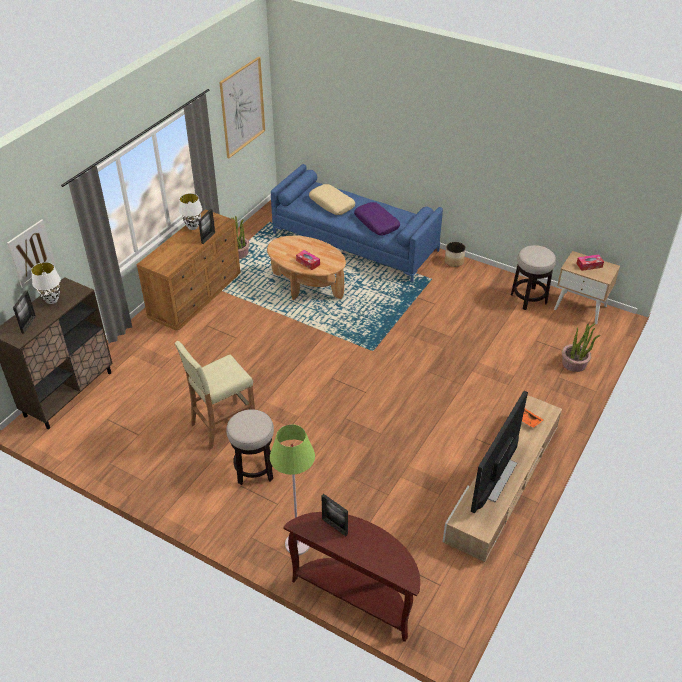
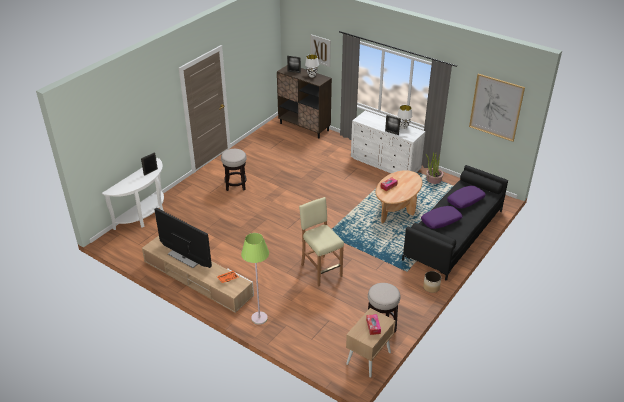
camera: 95 degrees right, 5 degrees down
(196, 296) = (385, 164): brown dresser -> white dresser
(222, 425) = (270, 174): beige stool -> beige stool (321, 270)
(297, 544) = (182, 198): green floor lamp -> green floor lamp (259, 318)
(332, 204) = (465, 200): beige pillow -> purple pillow
(355, 241) = (454, 234): blue sofa -> black sofa
(357, 596) = (144, 215): brown console table -> white console table
(574, 363) = (299, 338): potted plant -> none

